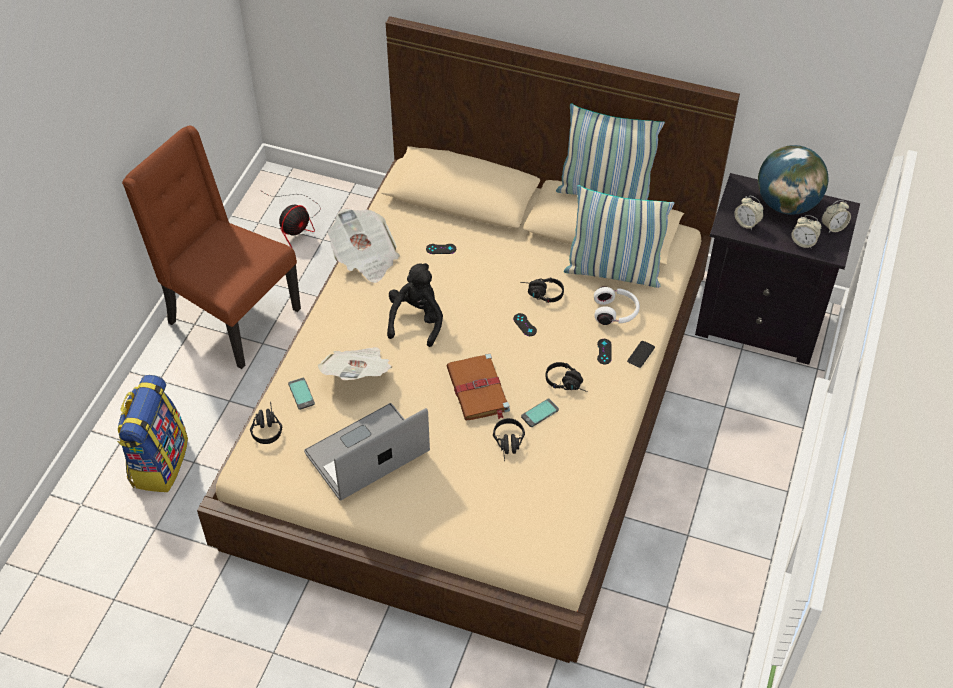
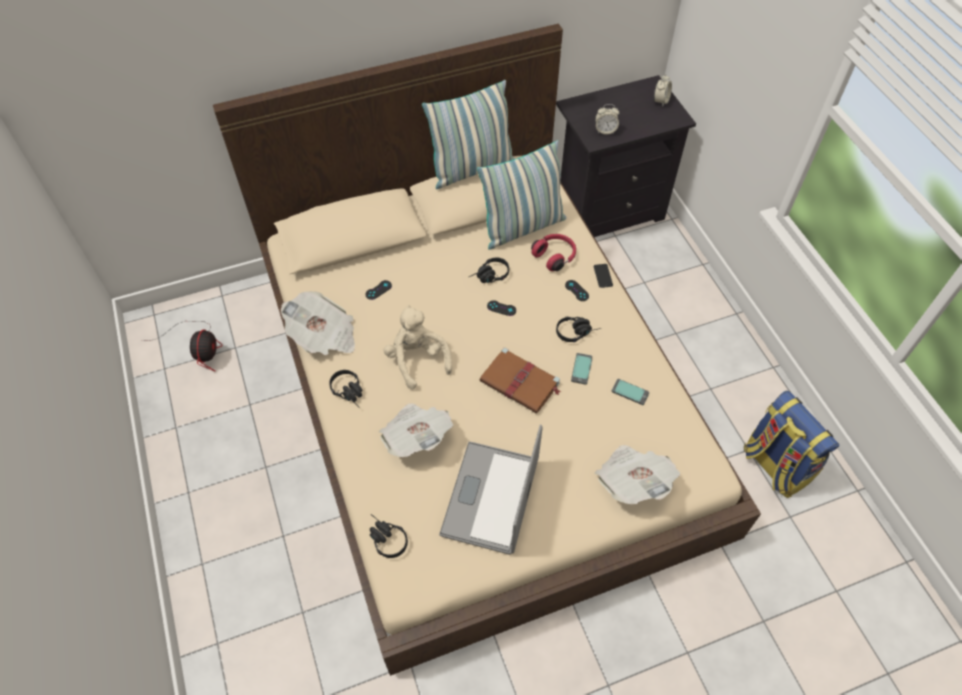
camera: 40 degrees left, 5 degrees up
(158, 462) = (271, 636): backpack -> backpack (774, 465)
(230, 317) = (215, 464): brown chair -> none
(301, 394) = (386, 487): phone -> phone (630, 392)
(416, 320) = (417, 359): black plush toy -> beige plush toy
(488, 521) = (632, 481): none -> newspaper
(509, 445) = (585, 409): black headphones -> black headphones (350, 393)
(616, 312) = (555, 256): white headphones -> red headphones
(786, 204) = (615, 102): globe -> none
(803, 242) = (654, 122): alarm clock -> none

